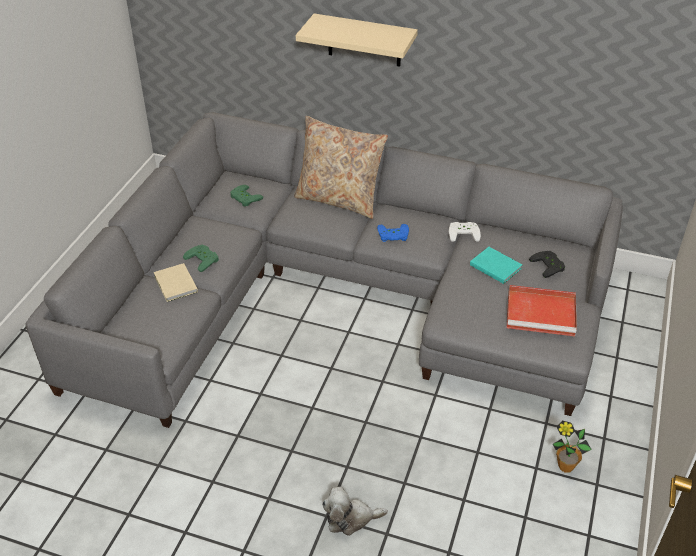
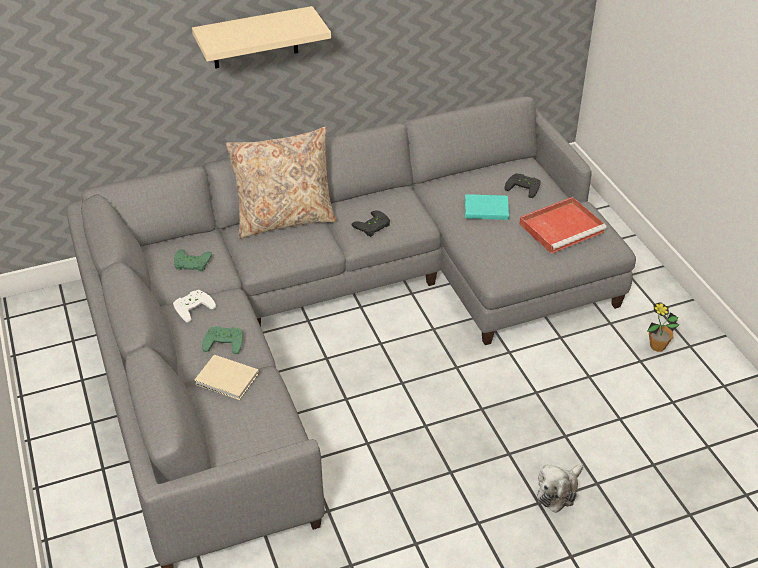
camera: 40 degrees left, 0 degrees up
(393, 236) = (373, 227): blue game controller -> black game controller
(463, 233) = (426, 194): white game controller -> white game controller (192, 306)

